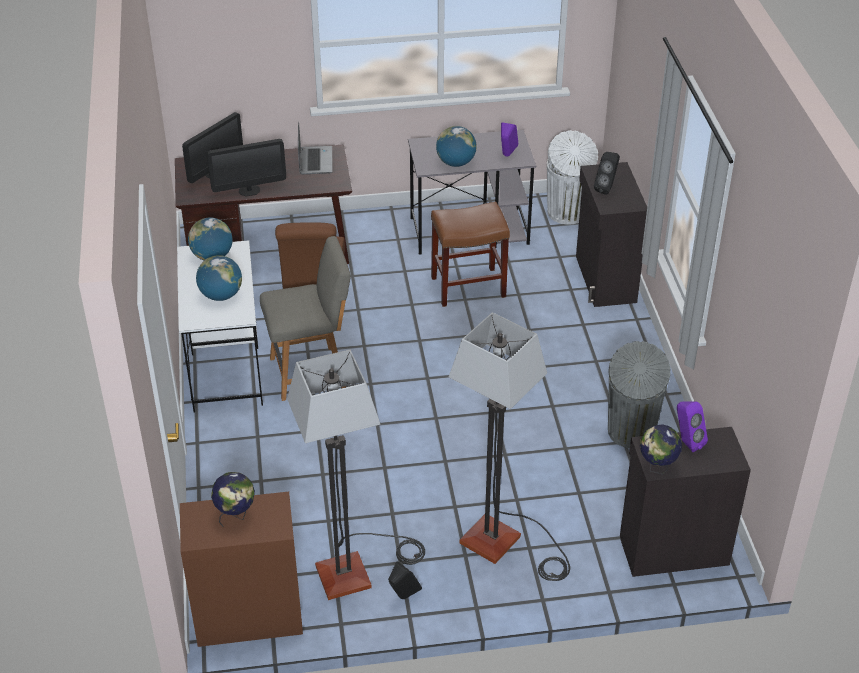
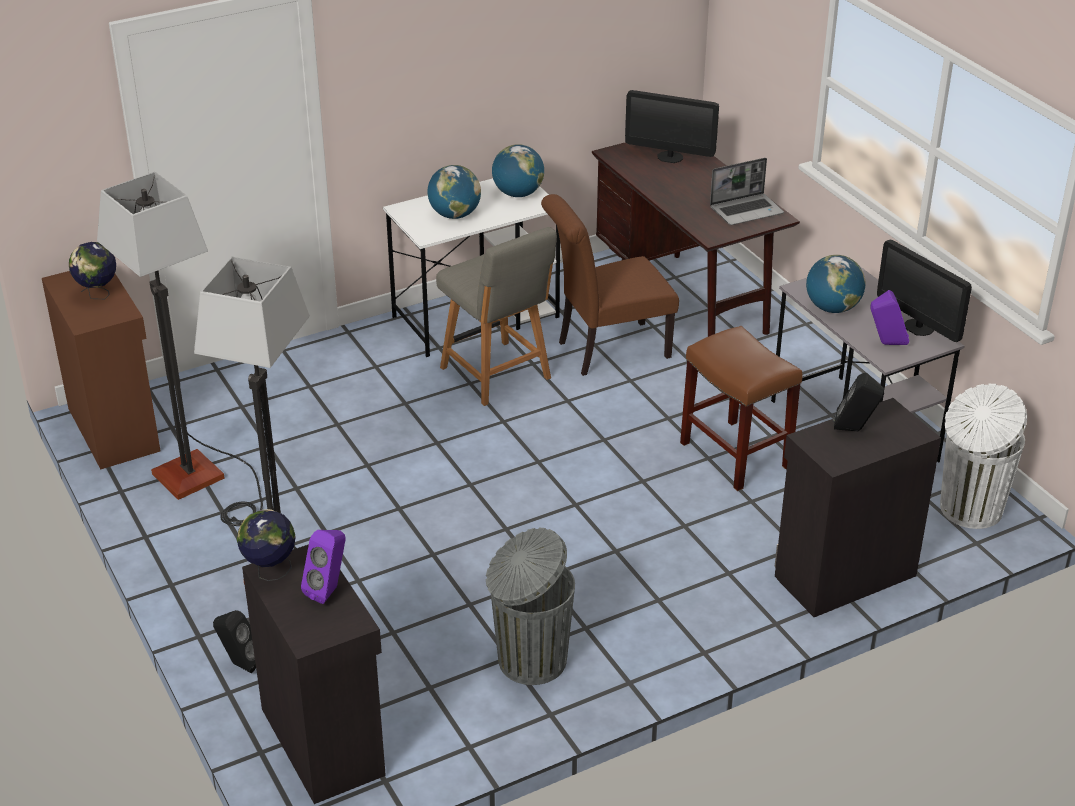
camera: 70 degrees right, 5 degrees down
(249, 190) = (653, 184): monitor -> monitor (918, 327)
(403, 597) = (171, 526): black speaker -> black speaker (240, 664)

